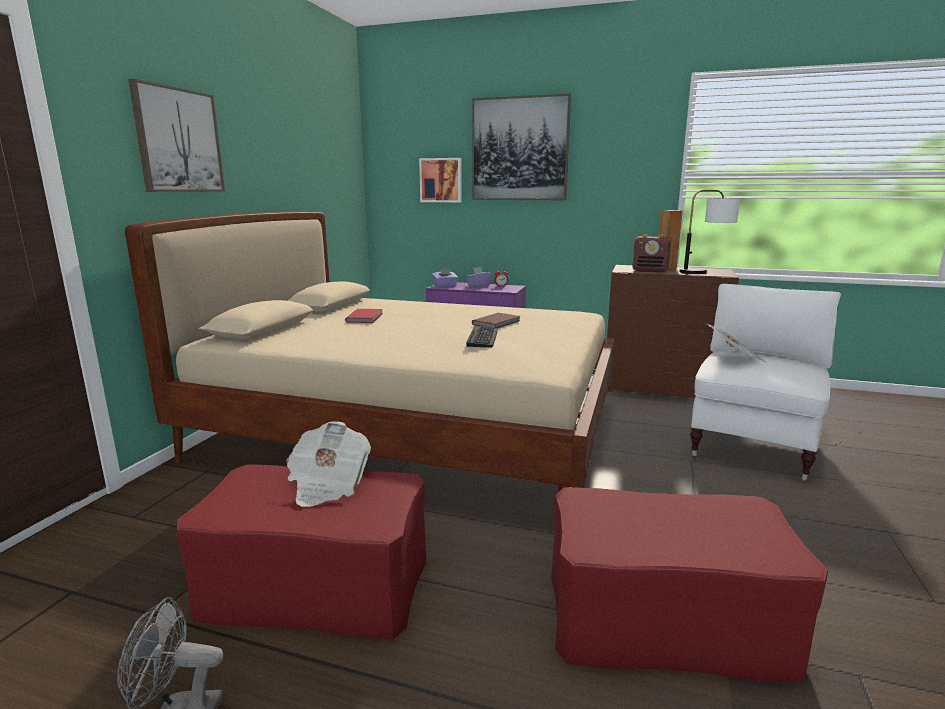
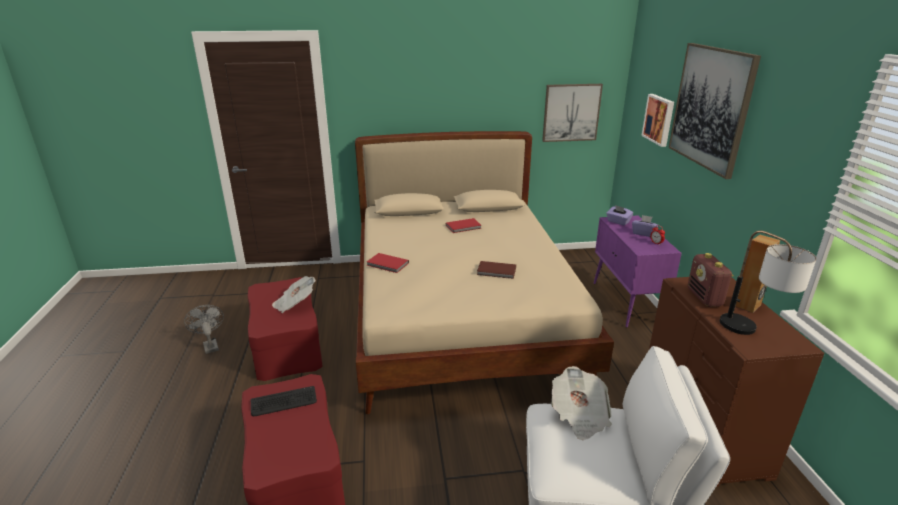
camera: 65 degrees right, 10 degrees up
(178, 141) = (403, 88): picture -> picture (571, 112)
(415, 354) = (387, 264): none -> red book
(483, 337) = (438, 275): keyboard -> keyboard (284, 402)

